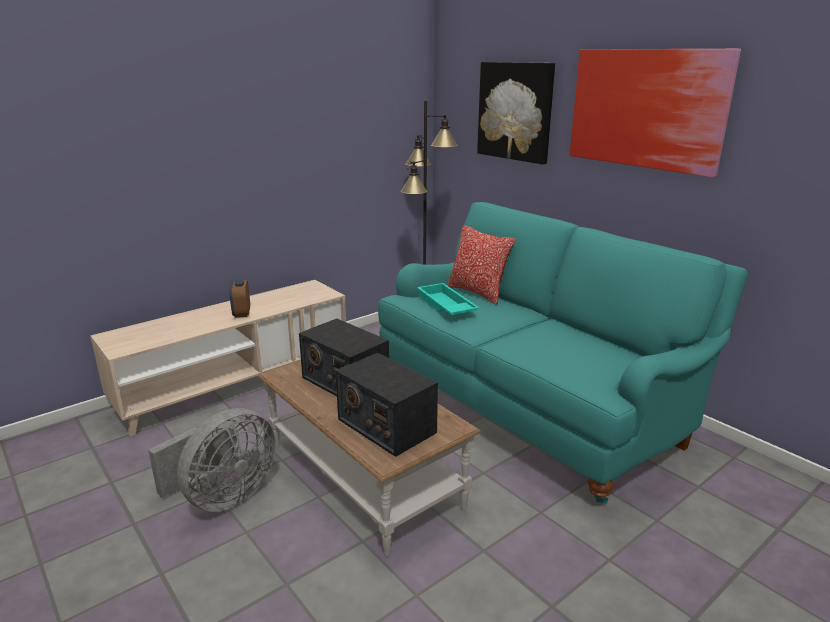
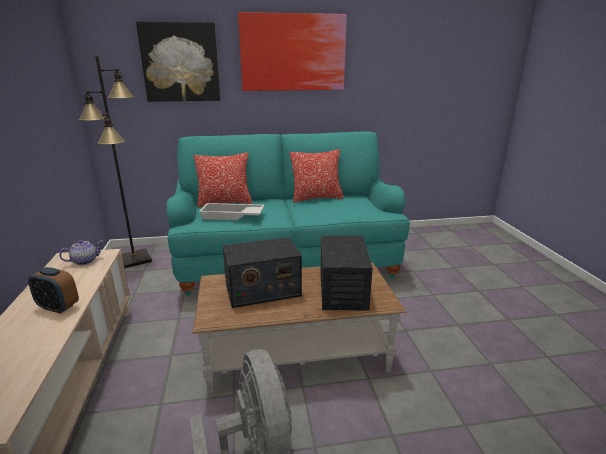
camera: 60 degrees left, 0 degrees up
(311, 293) = (85, 261): none -> teapot
(386, 425) = (343, 290): radio -> radio turned 75 degrees counterclockwise
(445, 306) = (231, 216): turquoise tray -> white tray
(575, 332) = (316, 198): none -> pillow

